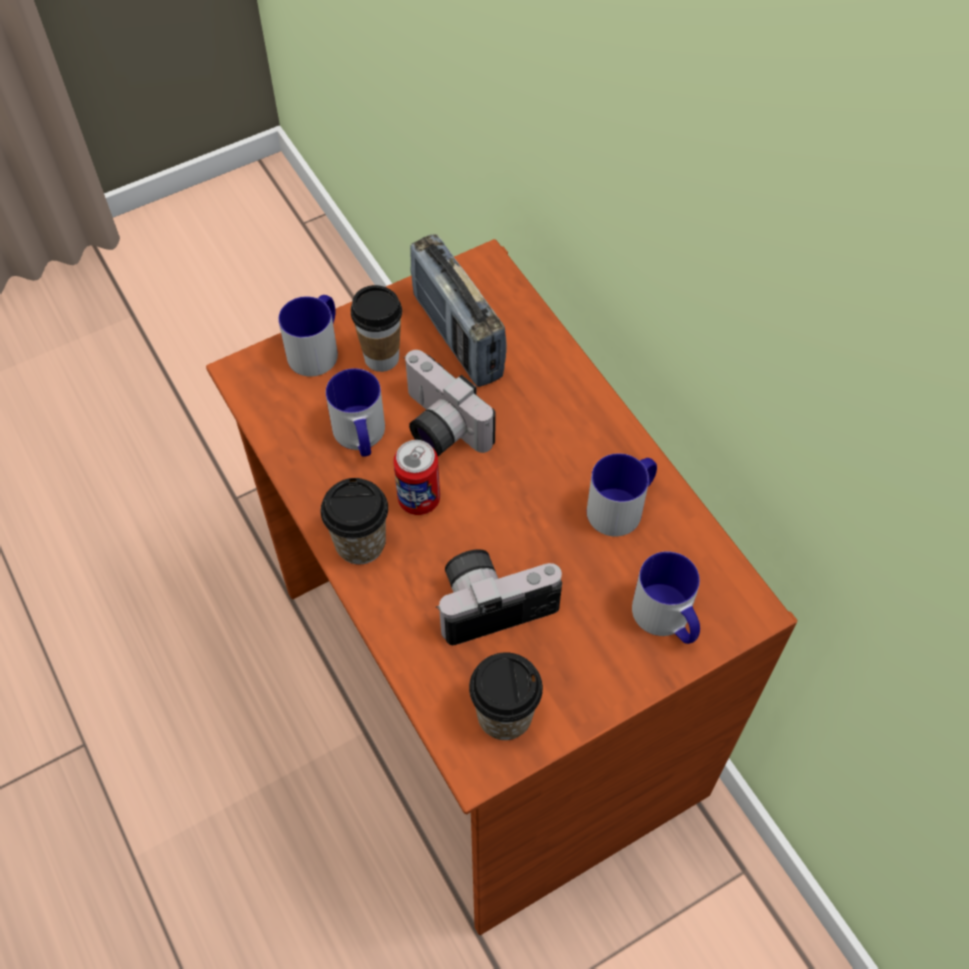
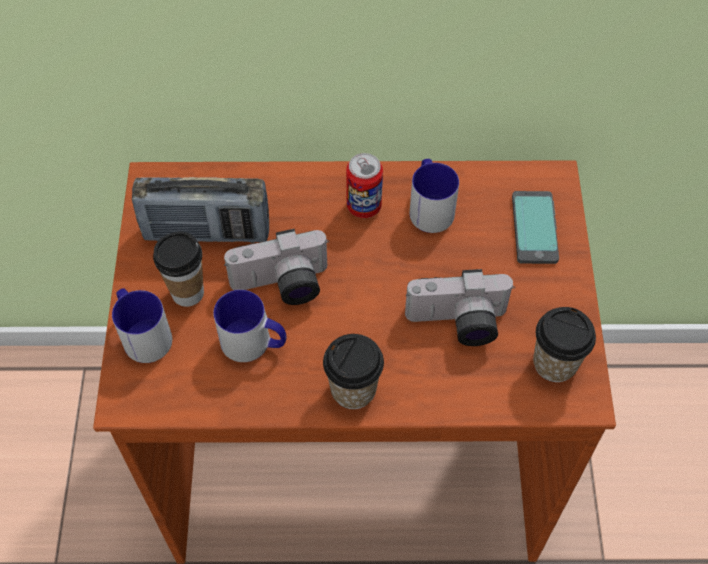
camera: 60 degrees left, 0 degrees up
(419, 499) = (339, 330): can -> can (364, 206)
(493, 600) = (458, 324): camera -> camera turned 105 degrees counterclockwise
(667, 619) = (535, 228): mug -> phone

